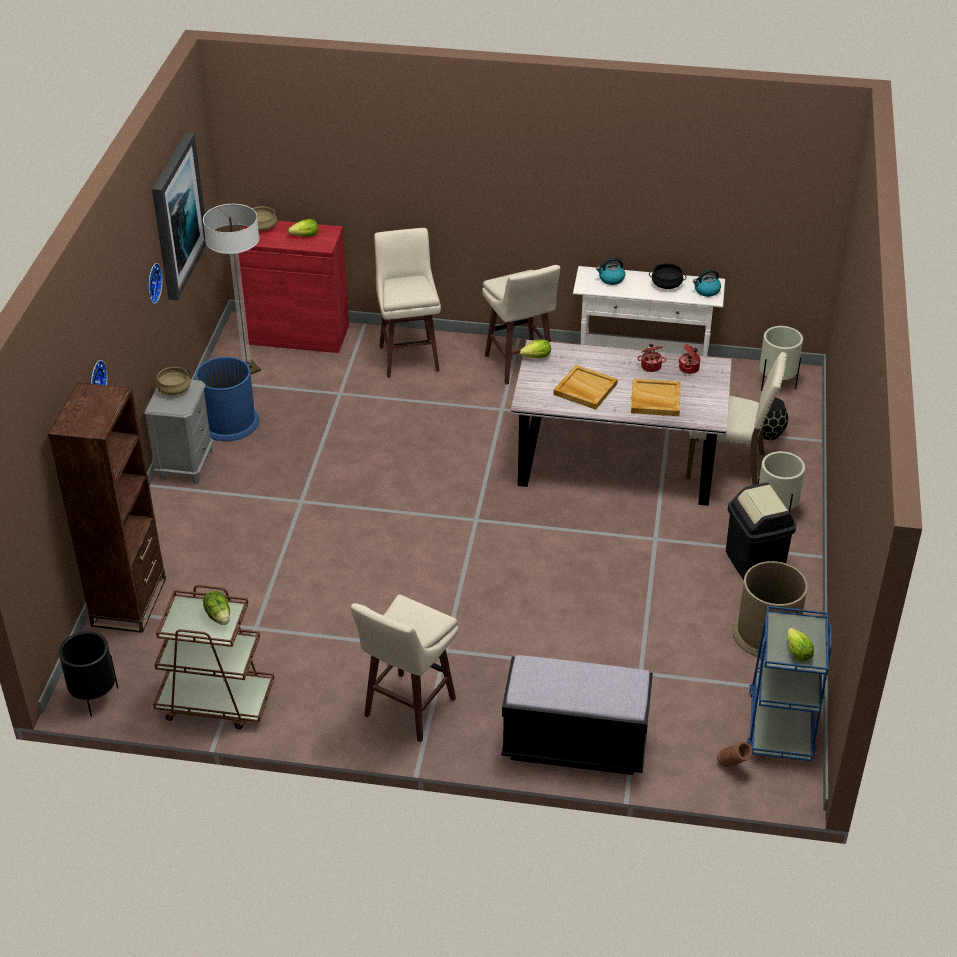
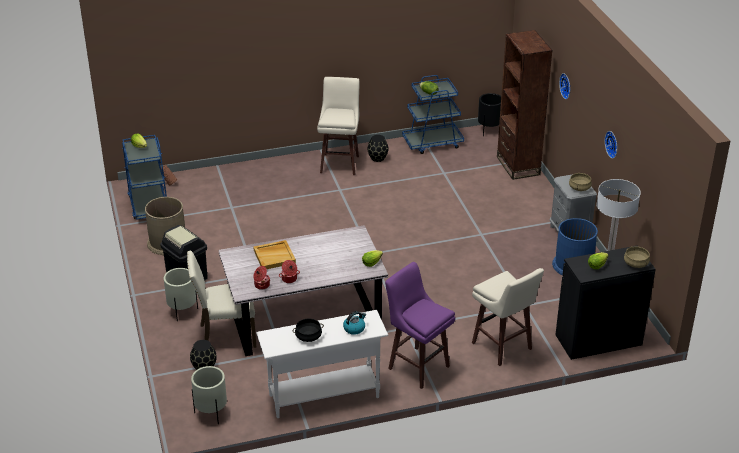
camera: 155 degrees right, 5 degrees down
(176, 216) = (643, 166): picture -> none
(215, 701) = (433, 143): brown cart -> blue cart
(298, 335) = (598, 340): red cabinet -> black cabinet
(335, 699) = (378, 158): none -> black vase
(519, 365) = (417, 366): beige stool -> purple stool
(574, 744) = (250, 172): black bench -> none
(584, 389) = (325, 250): beige tray -> none
(706, 291) = (274, 340): kettle -> none

